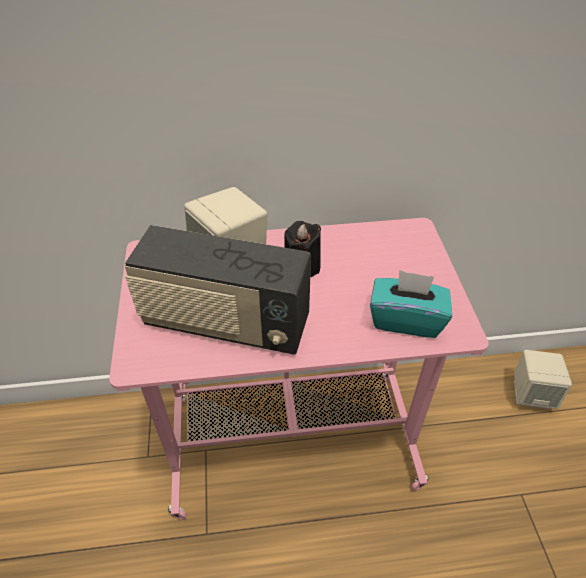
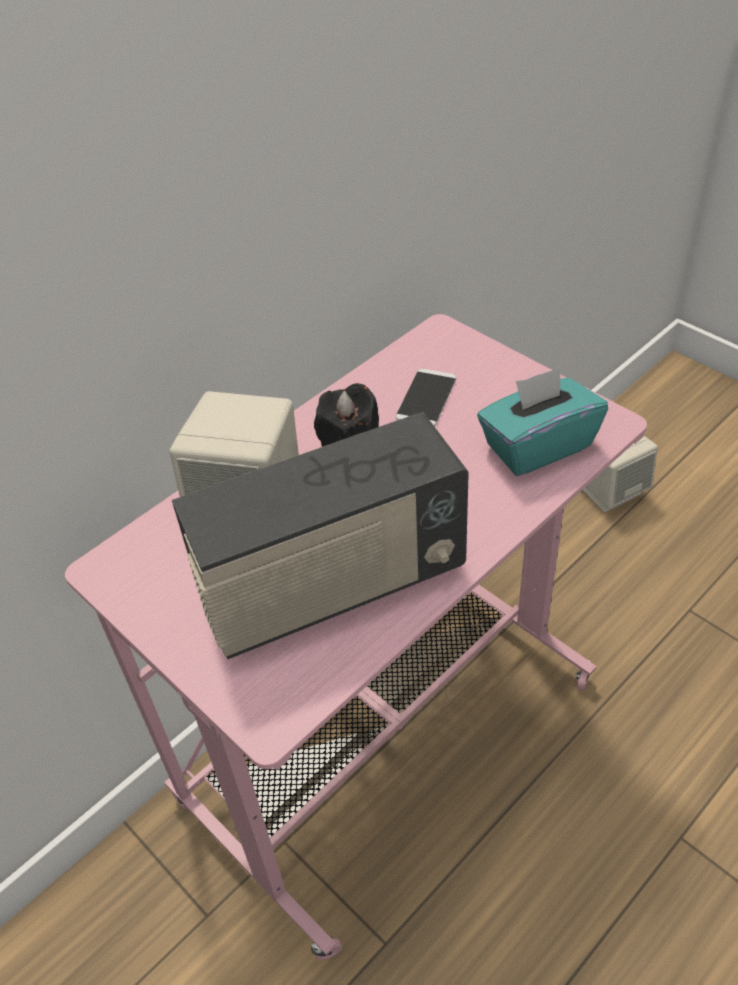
camera: 35 degrees left, 0 degrees up
(372, 259) = (426, 398): none -> phone

